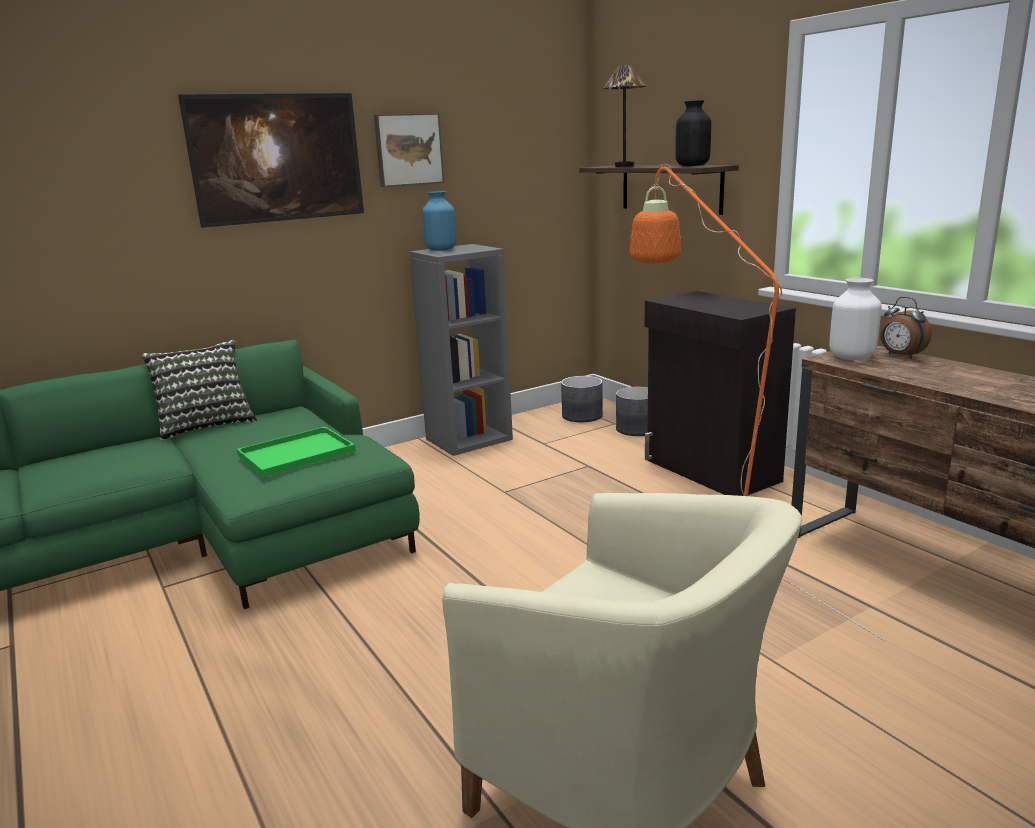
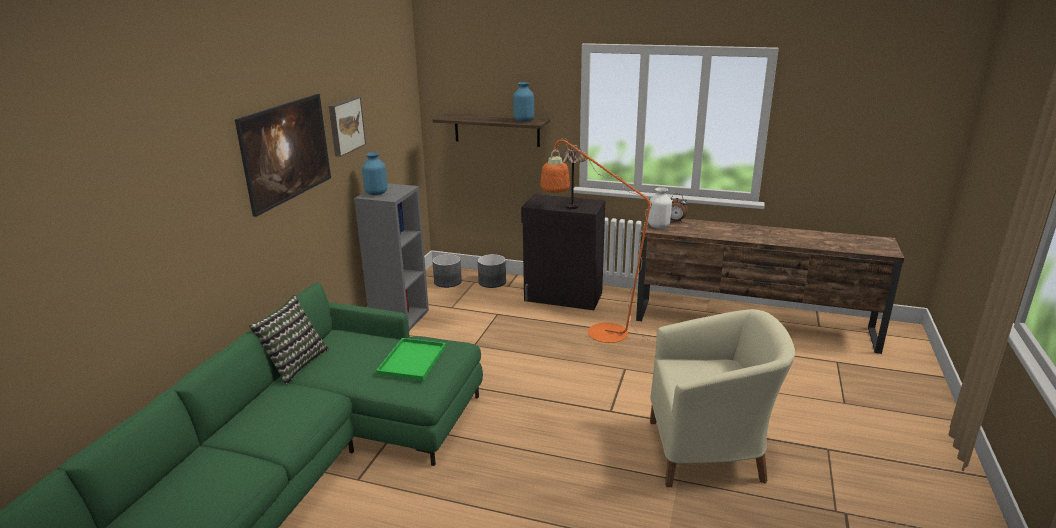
camera: 40 degrees left, 5 degrees up
(624, 166) = (469, 118): table lamp -> table lamp (572, 207)
(691, 166) = (523, 120): black vase -> blue vase

